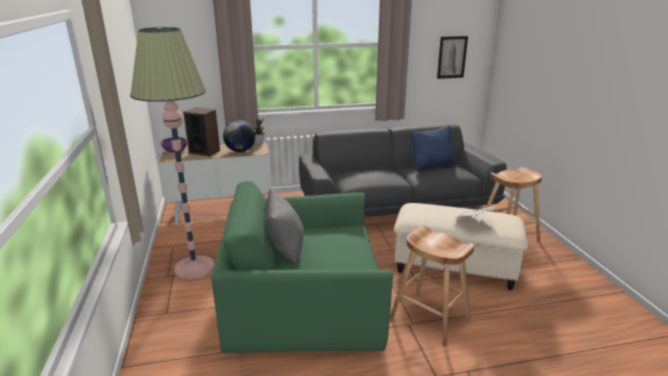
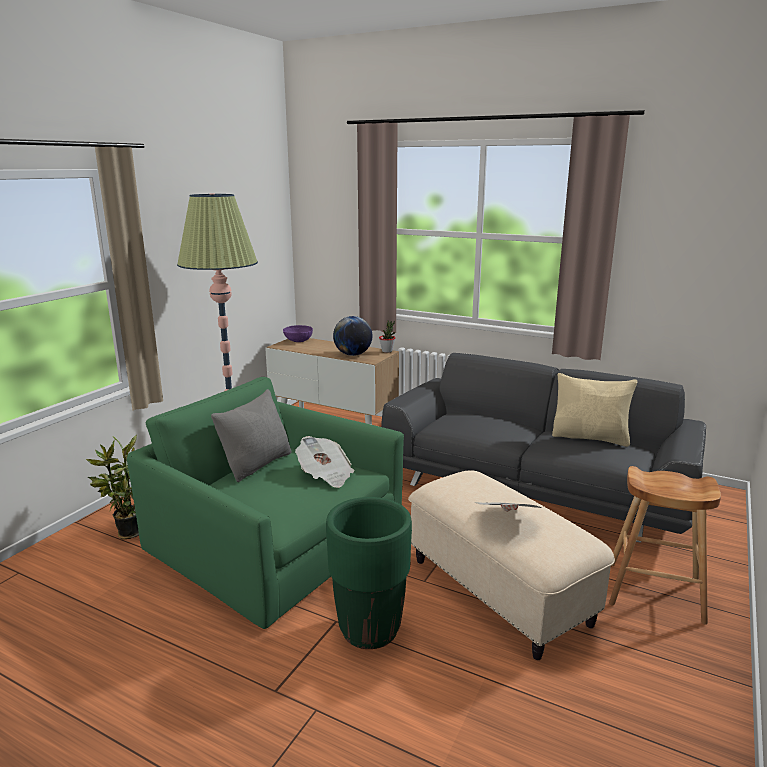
camera: 40 degrees right, 5 degrees down
(186, 351) = (127, 534): none -> potted plant
(204, 151) = (320, 347): speaker -> none
(337, 237) = (325, 475): none -> newspaper
(430, 318) = (369, 629): brown stool -> green planter
(431, 166) = (590, 437): blue pillow -> beige pillow
(452, 57) = (703, 273): picture -> none

